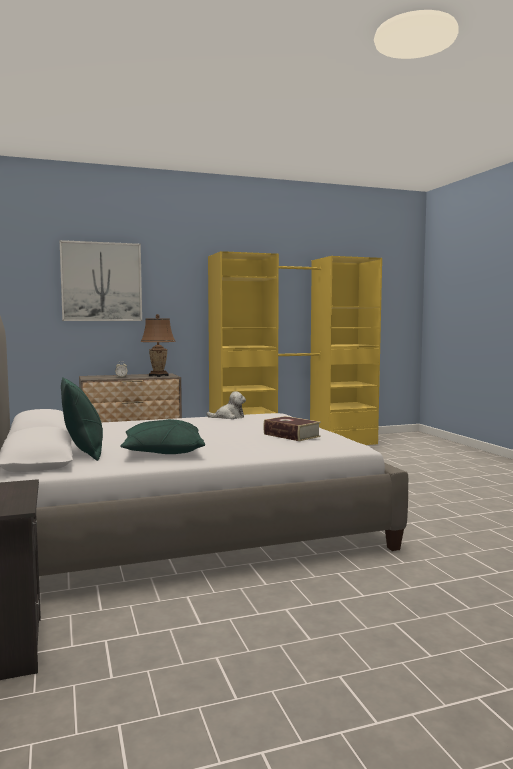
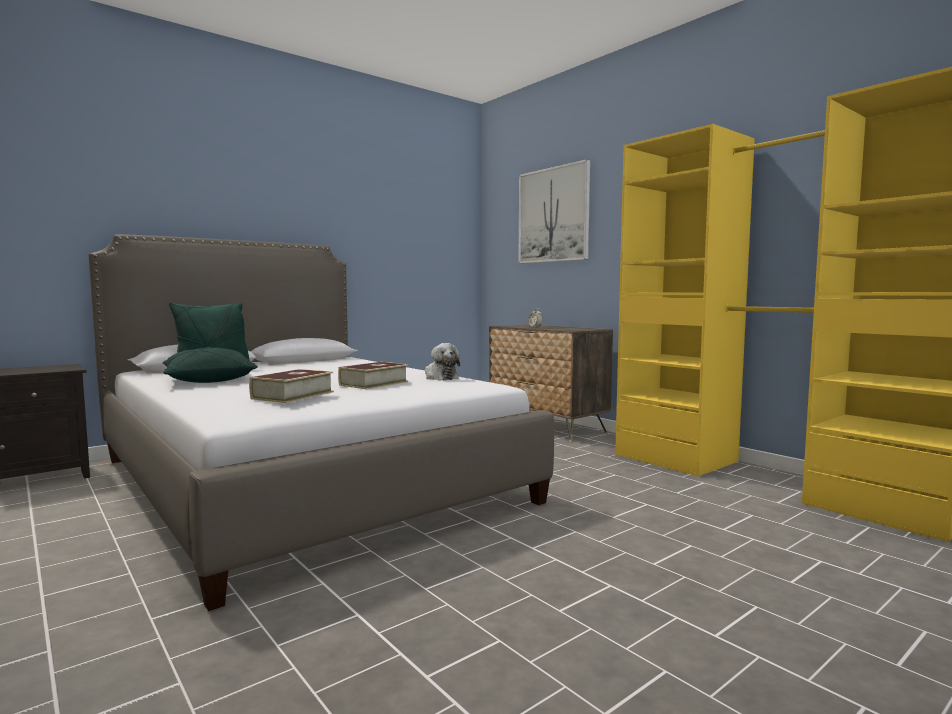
camera: 70 degrees right, 0 degrees up
(158, 376) = (570, 329): brown table lamp -> none
(241, 426) = (374, 383): none -> book

